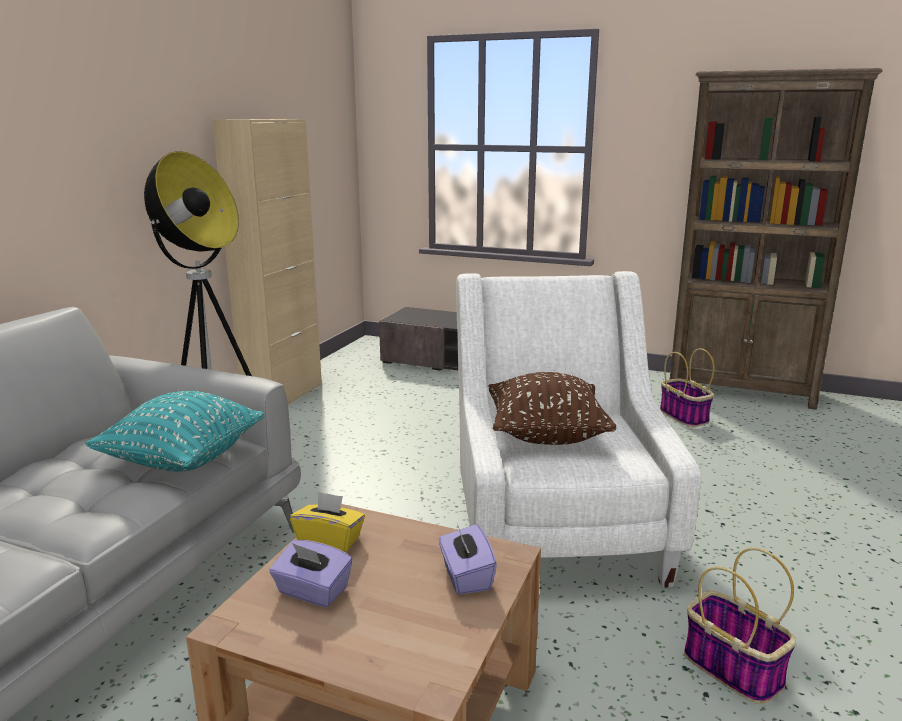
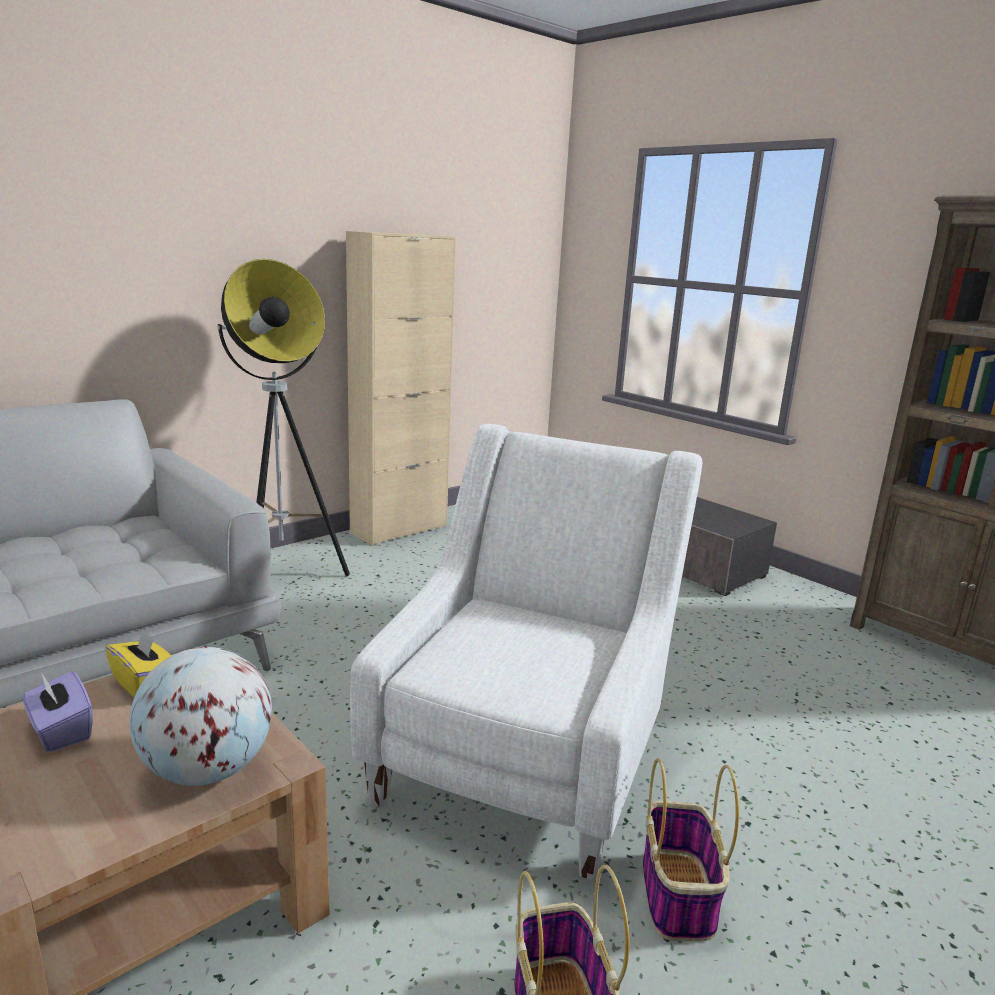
camera: 25 degrees right, 0 degrees up
(183, 460) = (132, 566): turquoise pillow -> none
(465, 577) = (207, 770): purple tissue box -> globe
(546, 435) = (497, 636): brown pillow -> none
(684, 417) = (837, 666): basket -> basket (678, 896)

